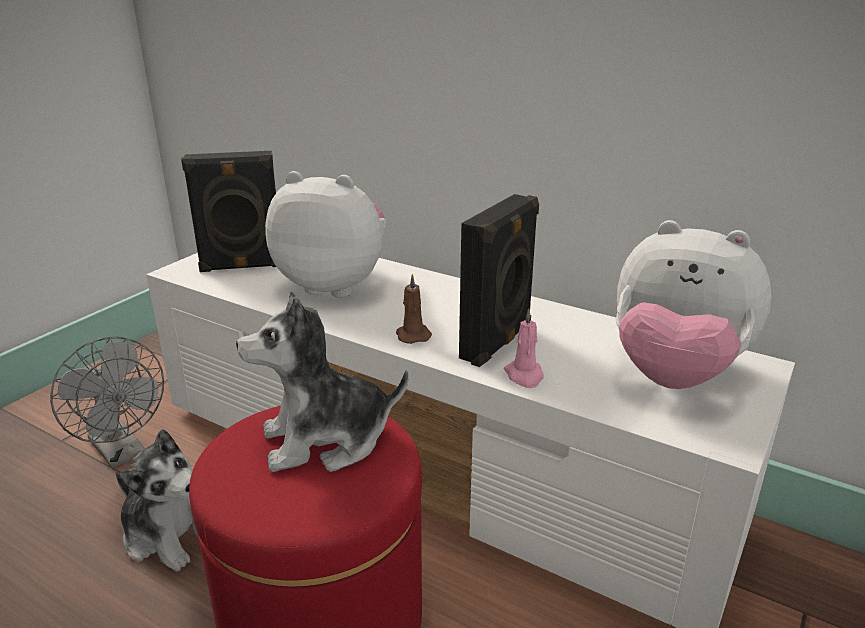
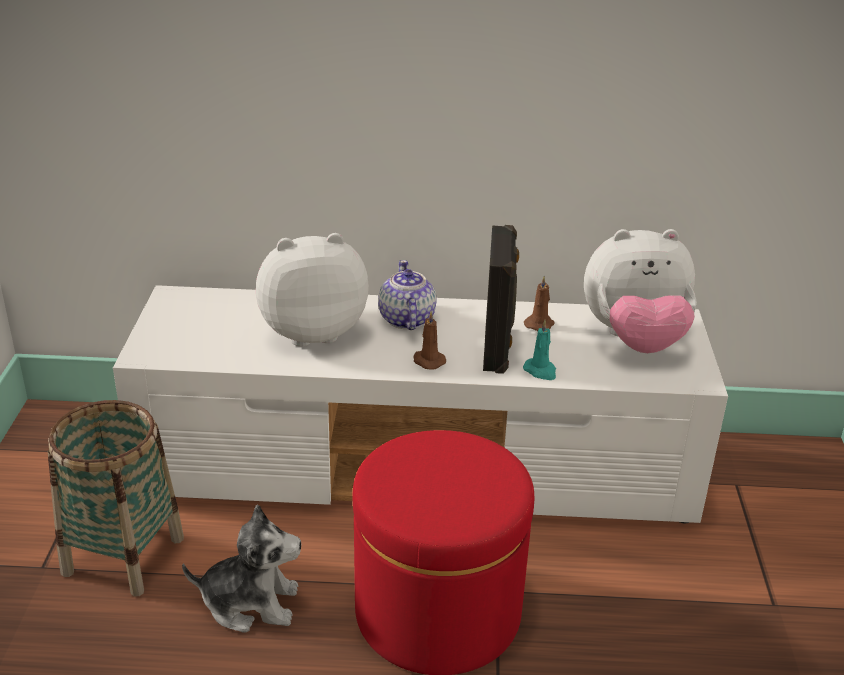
camera: 30 degrees left, 5 degrees up
(123, 452) = (123, 555): grey fan -> basket
(242, 266) = (201, 334): black speaker -> none
(326, 440) = (442, 463): plush toy -> none
(433, 295) = (406, 320): none -> teapot
(524, 376) = (540, 371): pink candle -> turquoise candle
(571, 331) = (539, 324): none -> brown candle

